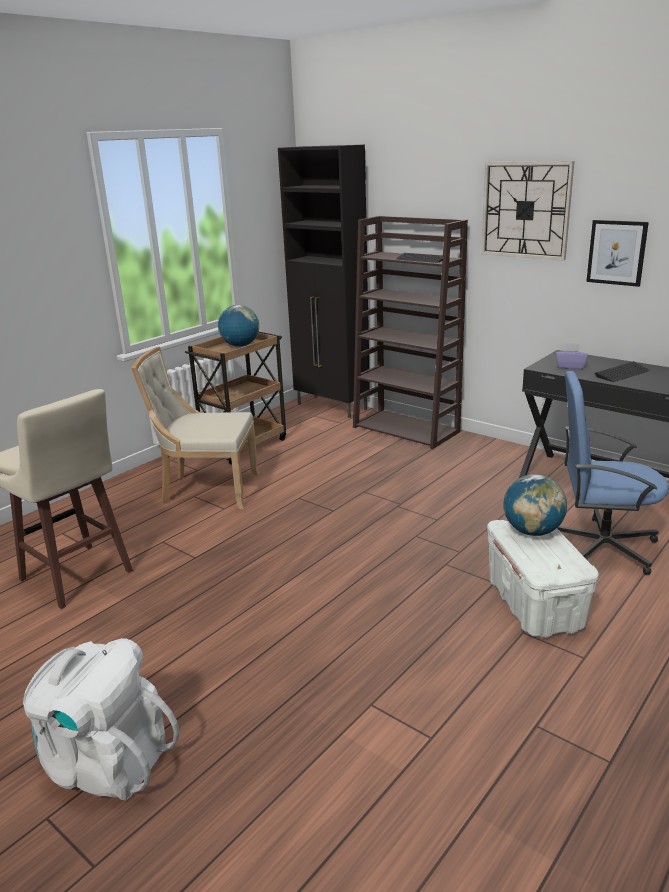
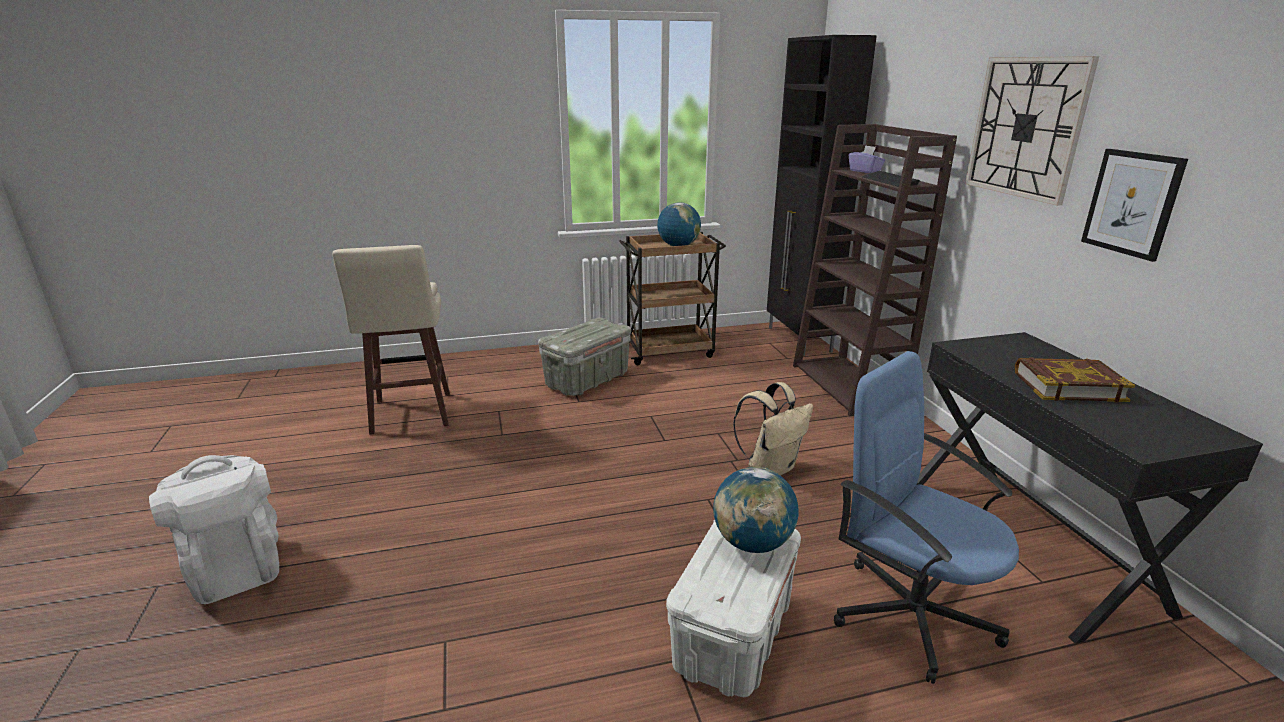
camera: 35 degrees right, 0 degrees up
(206, 490) = (587, 380): beige chair -> grey storage box
(428, 500) = (771, 468): none -> beige backpack
(570, 367) = (1002, 357): purple tissue box -> purple tissue box (865, 171)
(622, 373) = (1068, 386): keyboard -> book

